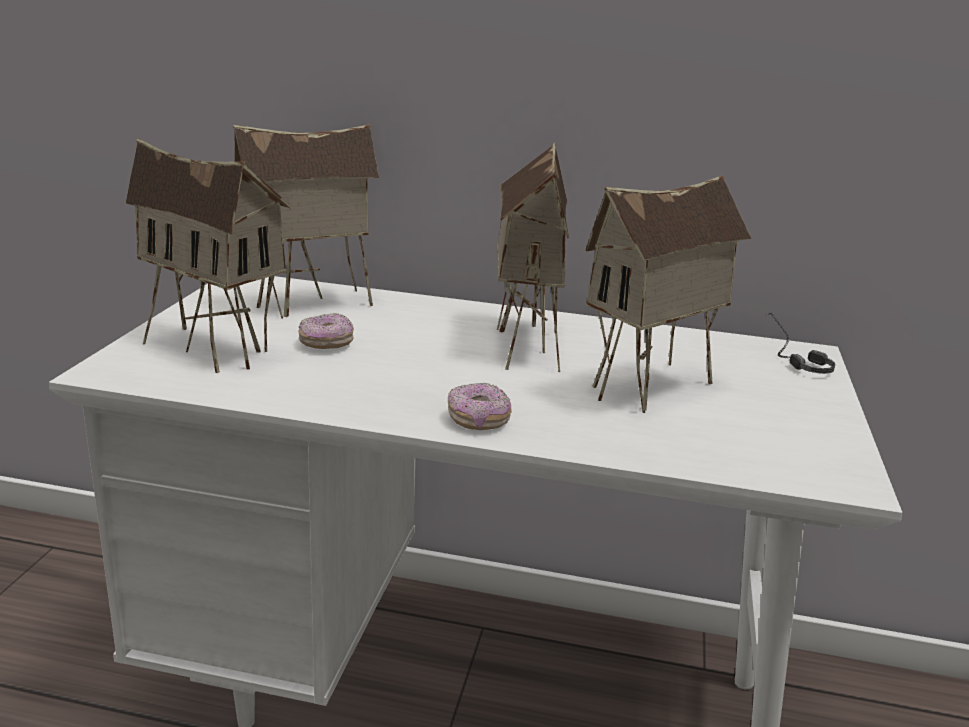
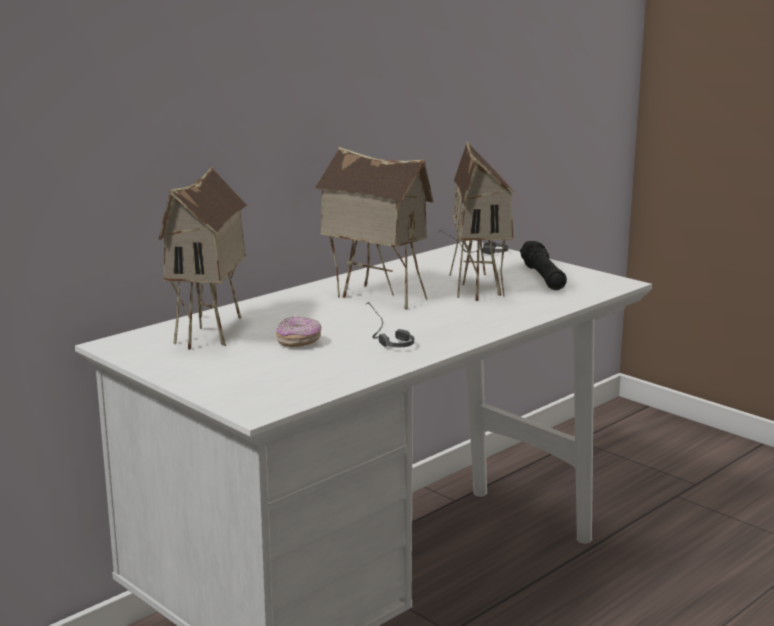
camera: 55 degrees left, 5 degrees down
(215, 349) = (261, 373): toy house -> none
(389, 378) = (381, 337): none -> headphones
(478, 420) = (470, 330): donut -> none
(768, 421) = (543, 277): none -> black flashlight

